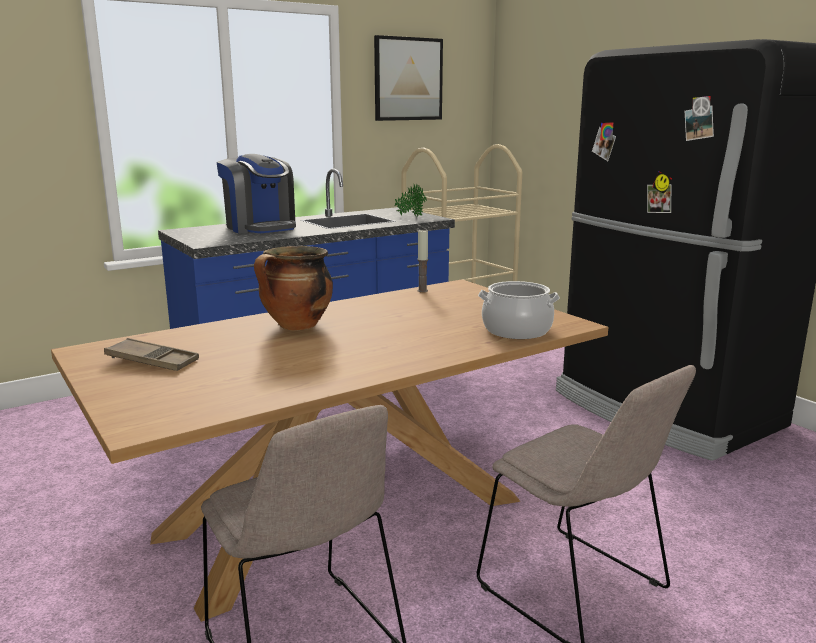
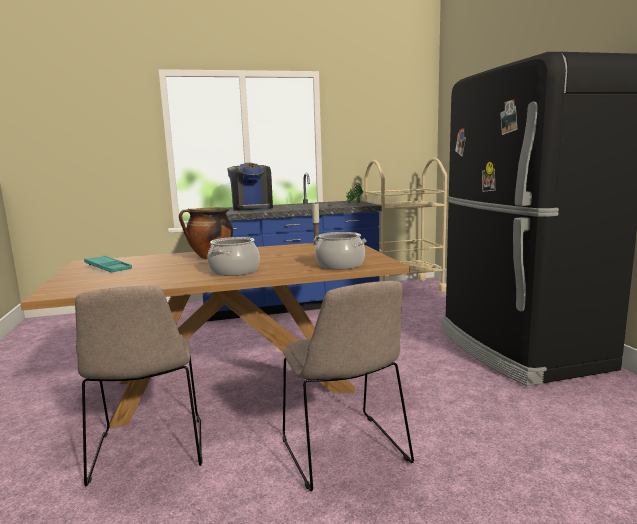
camera: 20 degrees right, 5 degrees down
(152, 361) = (108, 268): brown tray -> turquoise tray
(380, 353) = (234, 271): none -> cooking pot
(408, 79) = (370, 116): picture -> none

